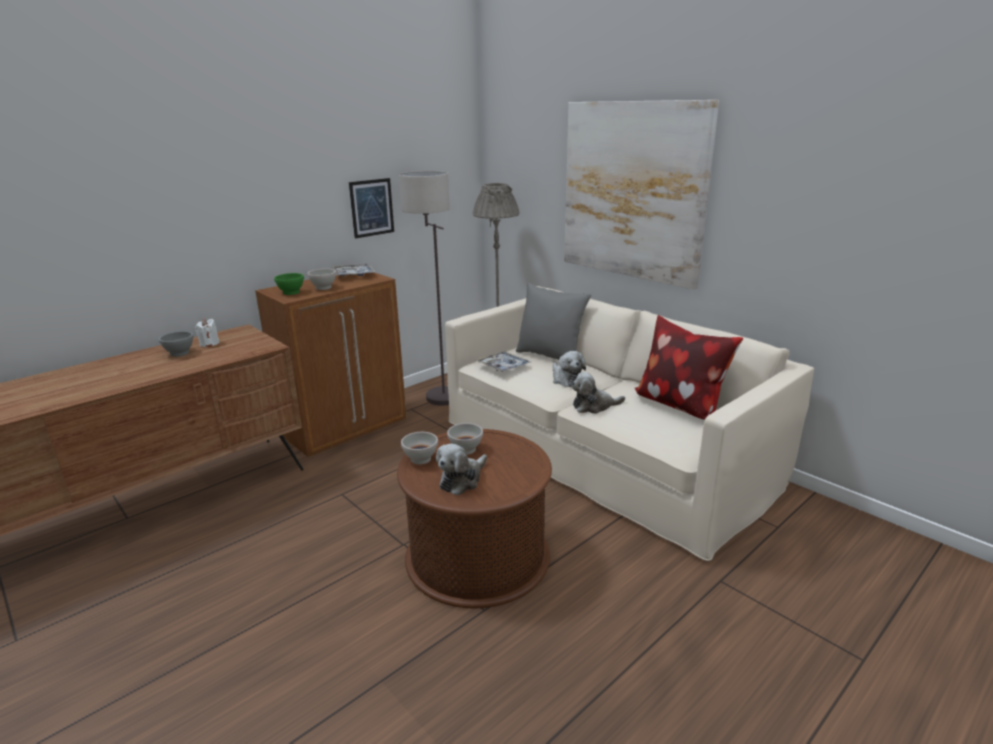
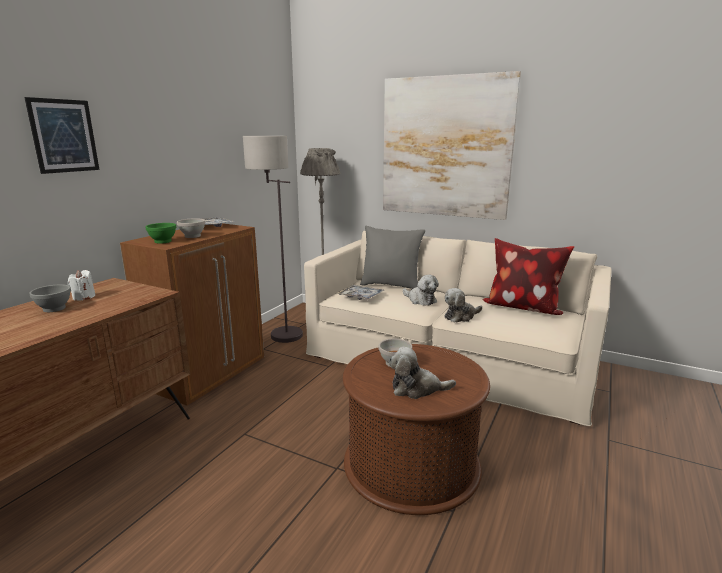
camera: 20 degrees left, 5 degrees down
(372, 208) = (217, 166): picture -> picture (64, 136)
(421, 459) = (363, 377): white bowl -> none
(462, 480) = (417, 389): plush toy -> plush toy turned 75 degrees clockwise

